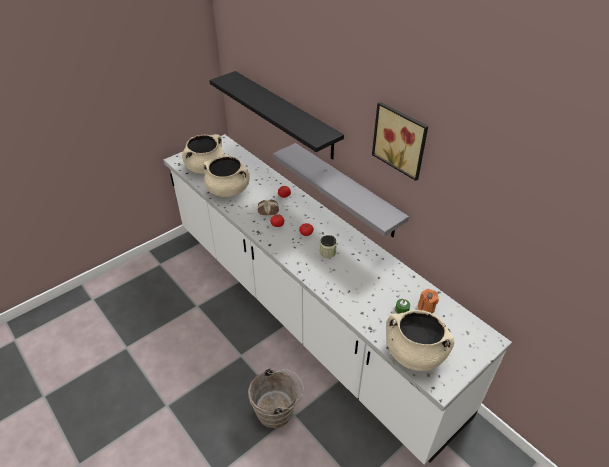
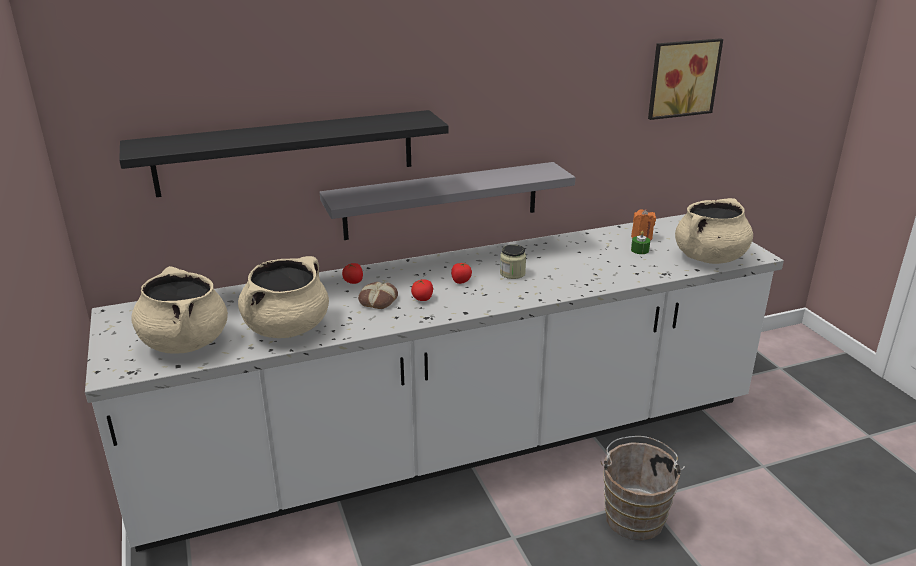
camera: 70 degrees left, 15 degrees down
(401, 139) = (528, 59): picture -> picture (682, 78)

